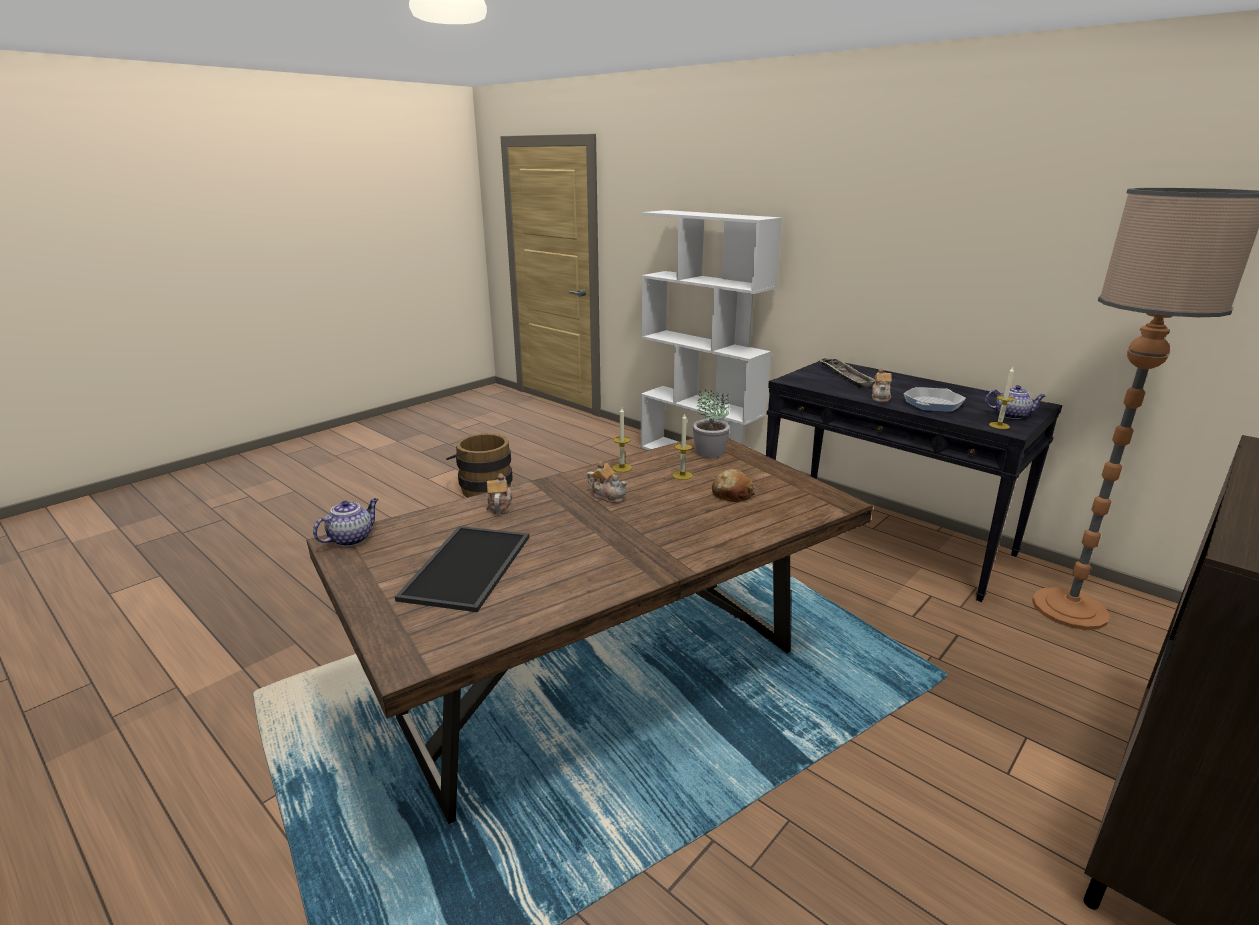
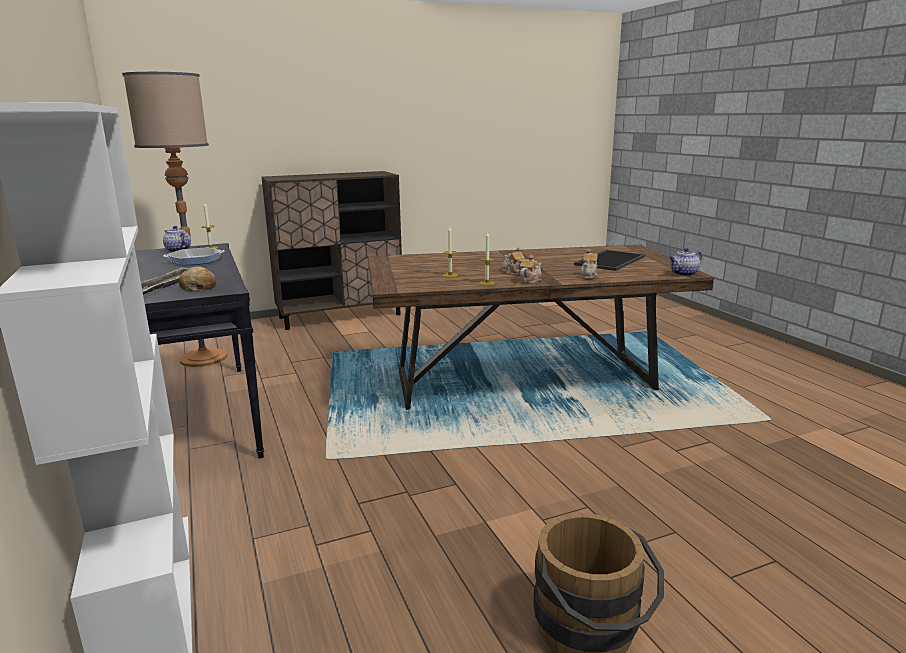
camera: 155 degrees left, 5 degrees down
(710, 452) = (406, 283): potted plant -> none
(732, 494) = (434, 266): bread -> bread (198, 287)
(880, 397) = (212, 268): teapot -> teapot (529, 281)

